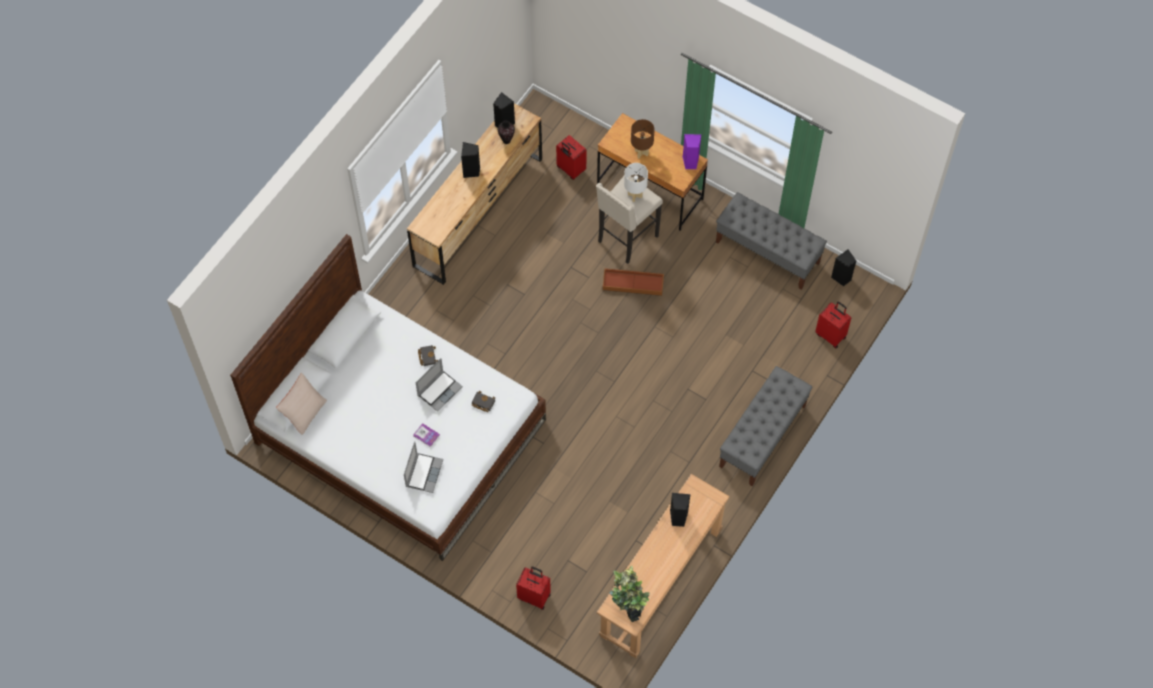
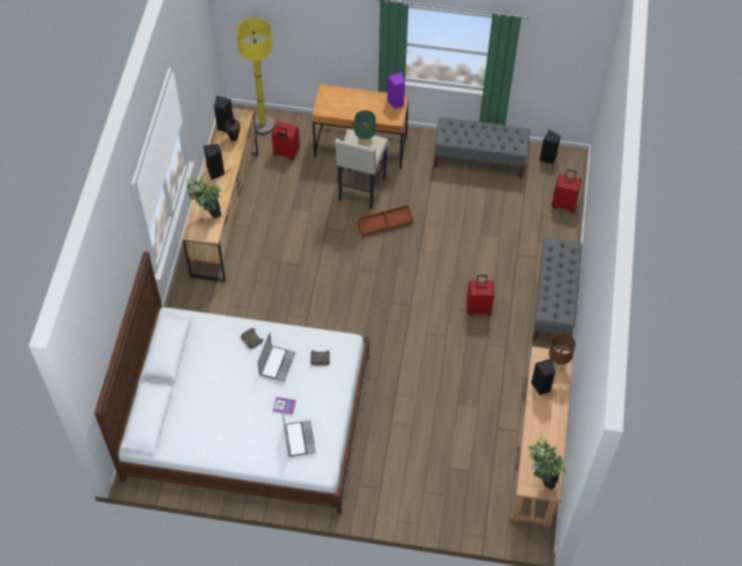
camera: 25 degrees left, 5 degrees down
(304, 411) = (162, 429): beige pillow -> none
(441, 215) = (207, 216): none -> potted plant
(534, 596) = (437, 510): red suitcase -> red suitcase (478, 308)
(561, 129) = (263, 125): none -> yellow floor lamp
(635, 195) = (364, 143): white table lamp -> green table lamp
(641, 152) = (352, 108): brown table lamp -> brown table lamp (557, 364)

